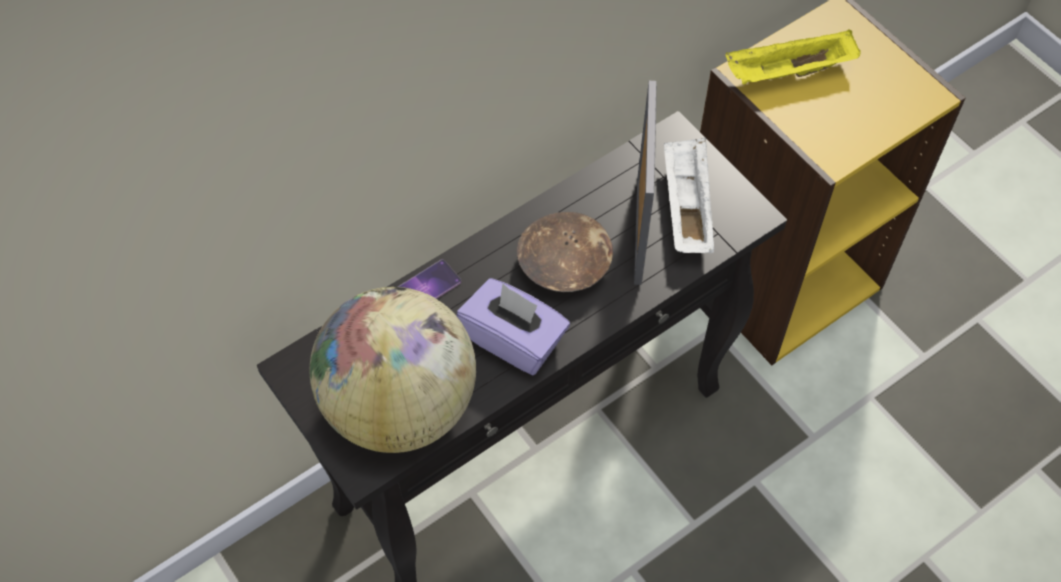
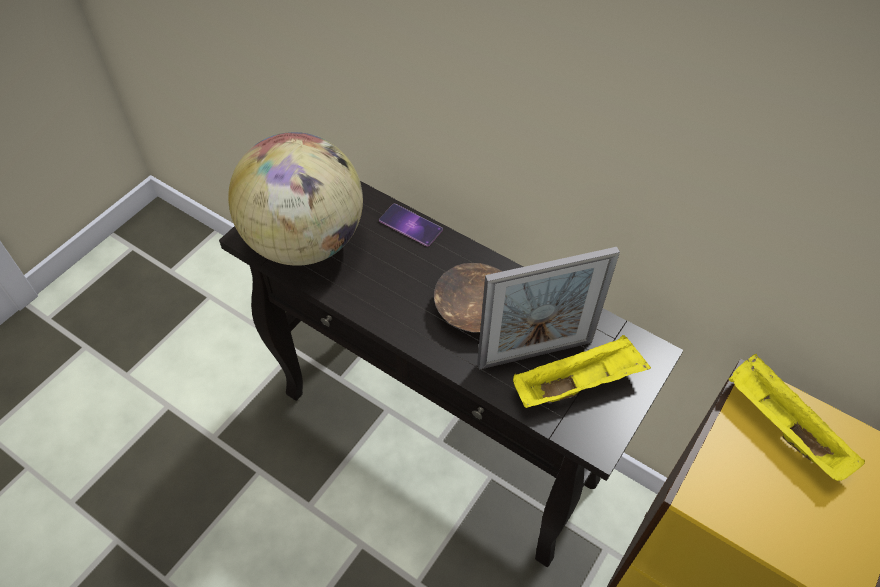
camera: 70 degrees right, 5 degrees down
(514, 340) = (388, 295): purple tissue box -> none
(686, 207) = (578, 383): white tray -> yellow tray

